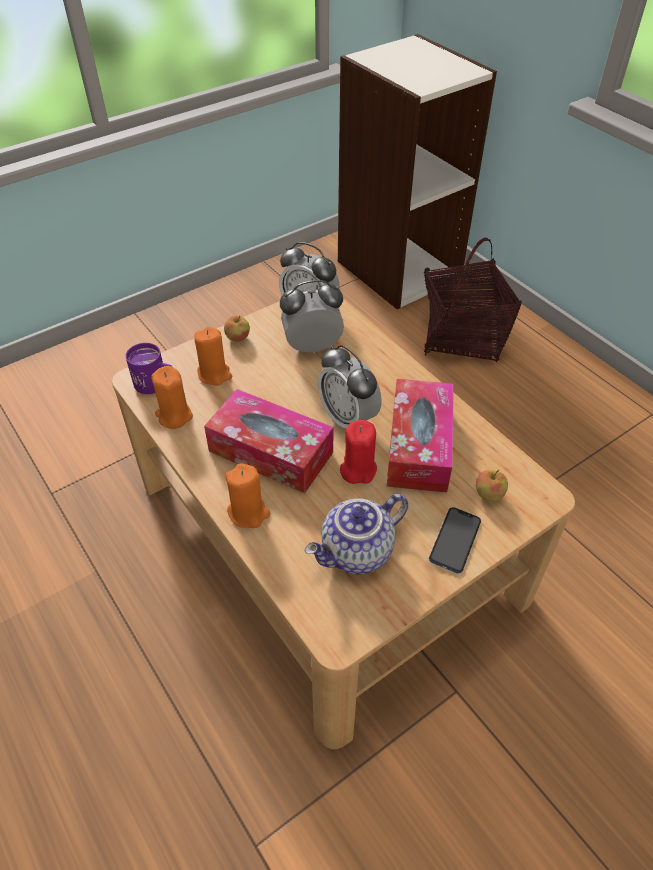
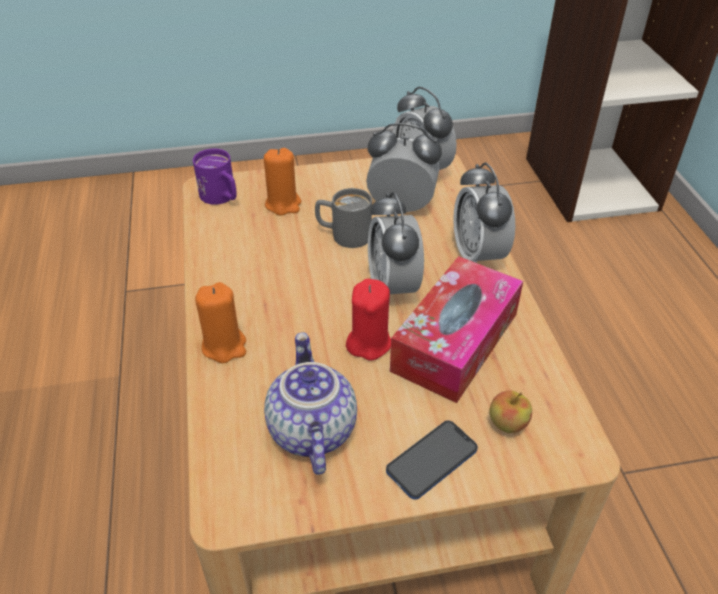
camera: 25 degrees right, 5 degrees down
(174, 416) = (218, 230): orange candle -> none
(238, 338) = (329, 178): apple -> none
(271, 452) = (288, 294): tissue box -> none
(282, 386) = (343, 235): none -> grey mug
(357, 553) = (309, 430): teapot -> teapot turned 90 degrees clockwise
(395, 370) = (478, 255): none -> alarm clock
(462, 336) = (631, 270): basket -> none

